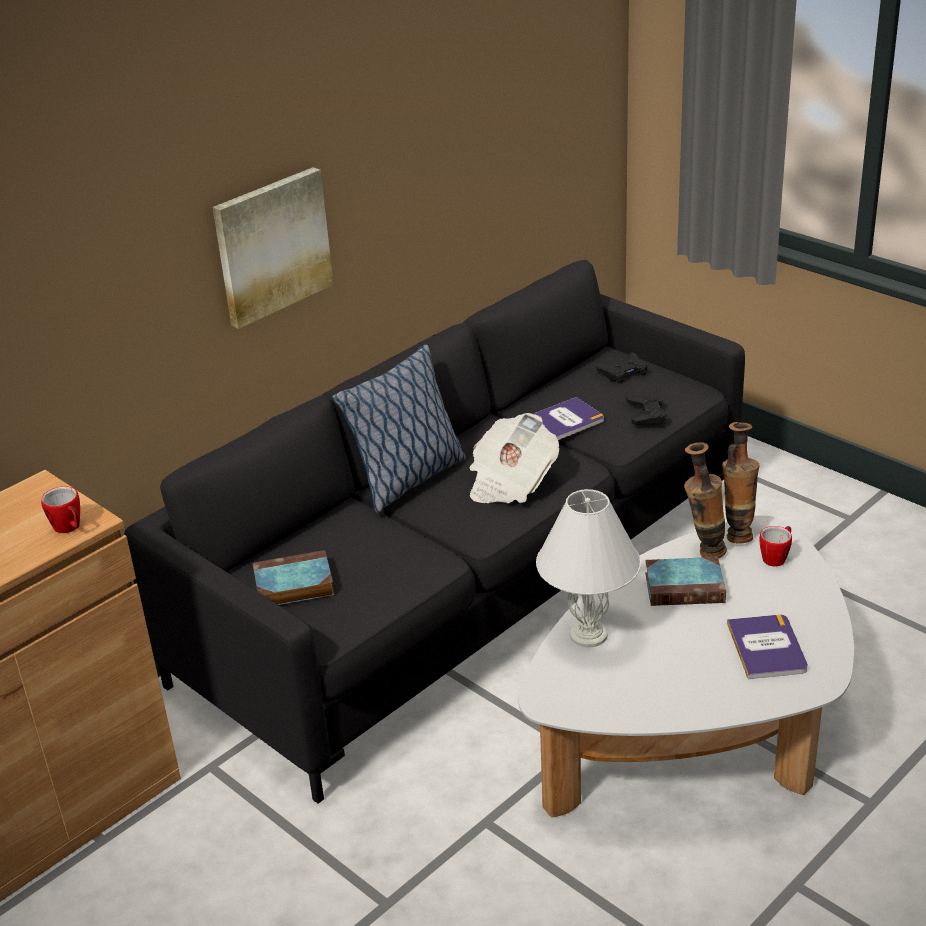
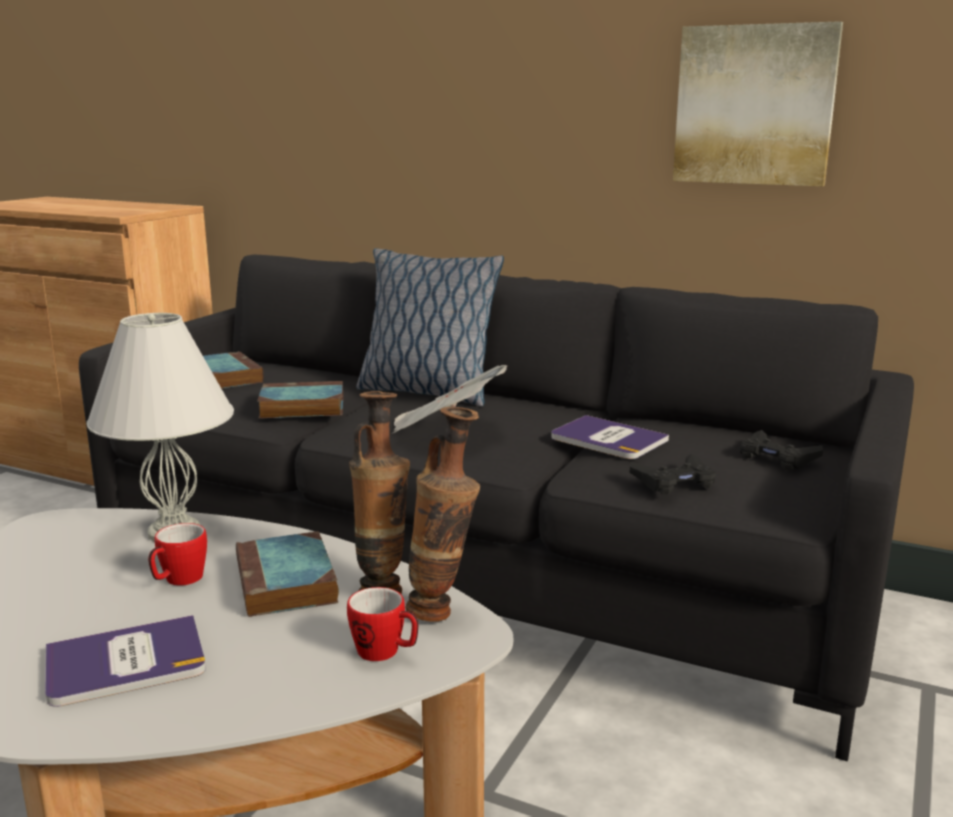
camera: 70 degrees right, 15 degrees down
(69, 528) = (110, 212): mug -> mug (178, 581)
(272, 246) = (442, 105): picture -> picture (754, 105)
(415, 545) = (300, 407): none -> book

